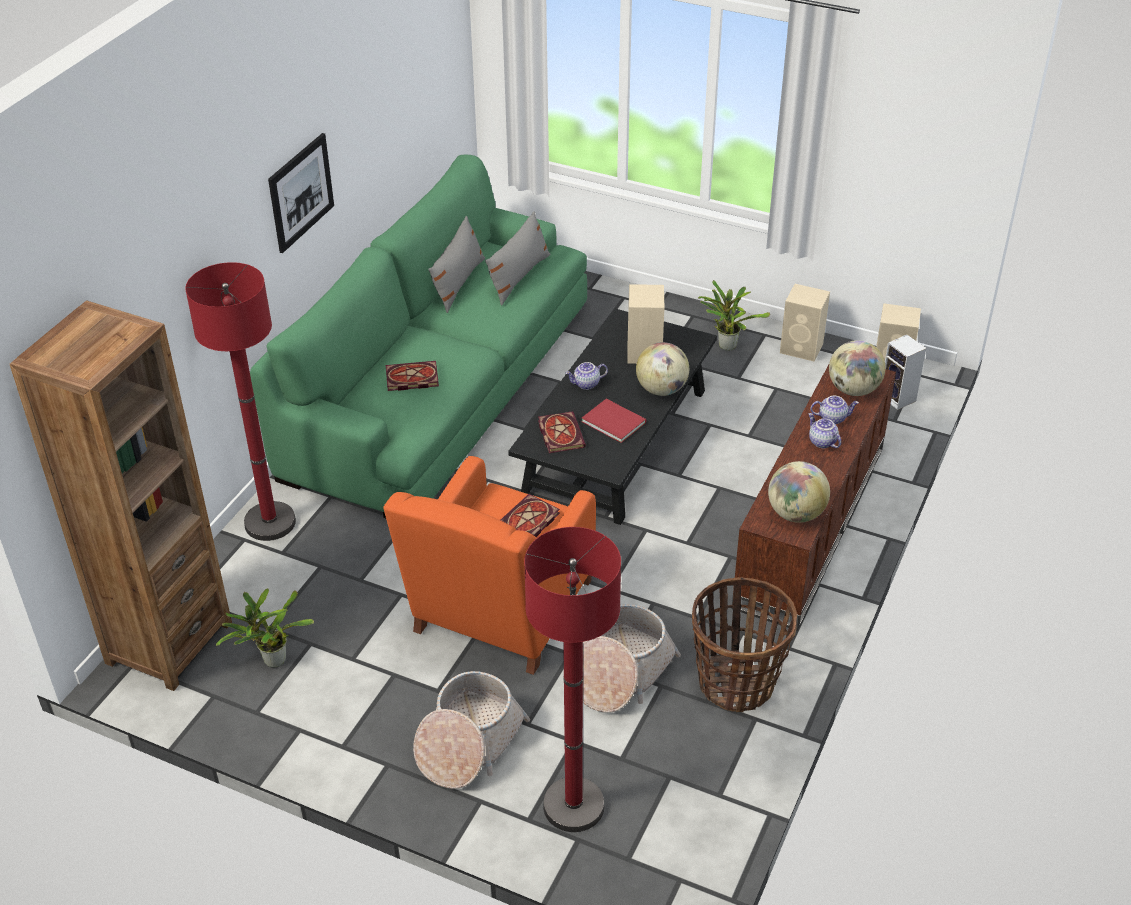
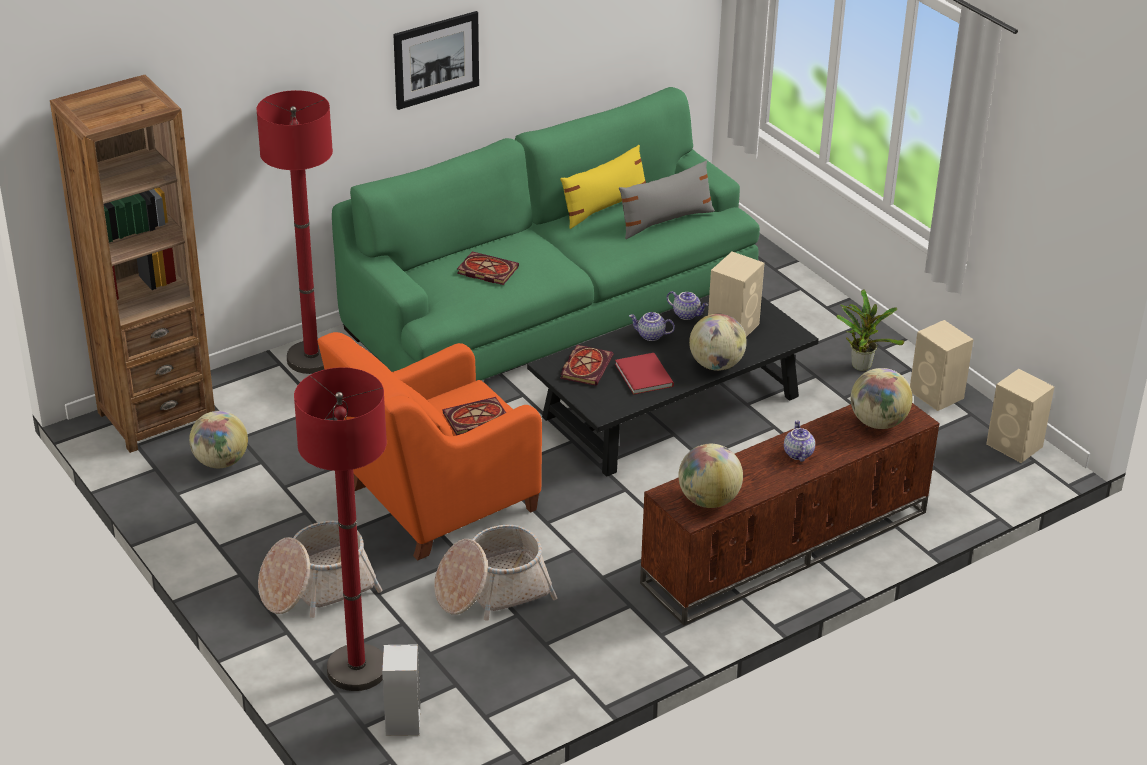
camera: 30 degrees right, 5 degrees down
(271, 661) = (220, 462): potted plant -> globe
(458, 283) = (604, 207): grey pillow -> yellow pillow
(736, 682) = (586, 641): basket -> none
(832, 418) = (830, 438): teapot -> teapot (687, 314)
(899, 398) = (992, 475): speaker -> speaker (404, 723)

